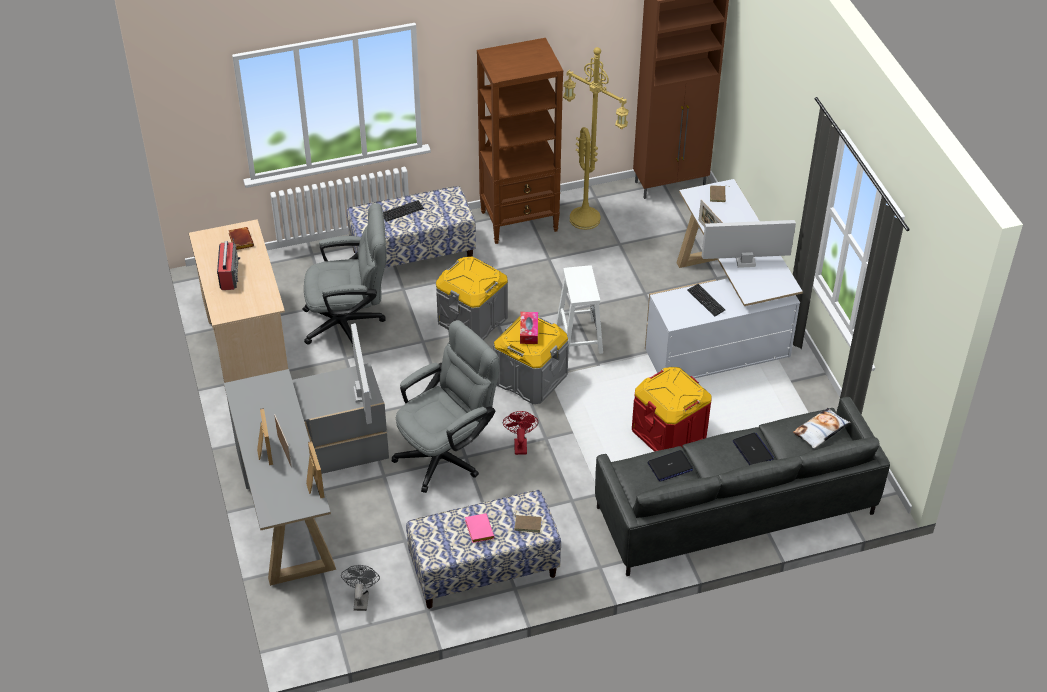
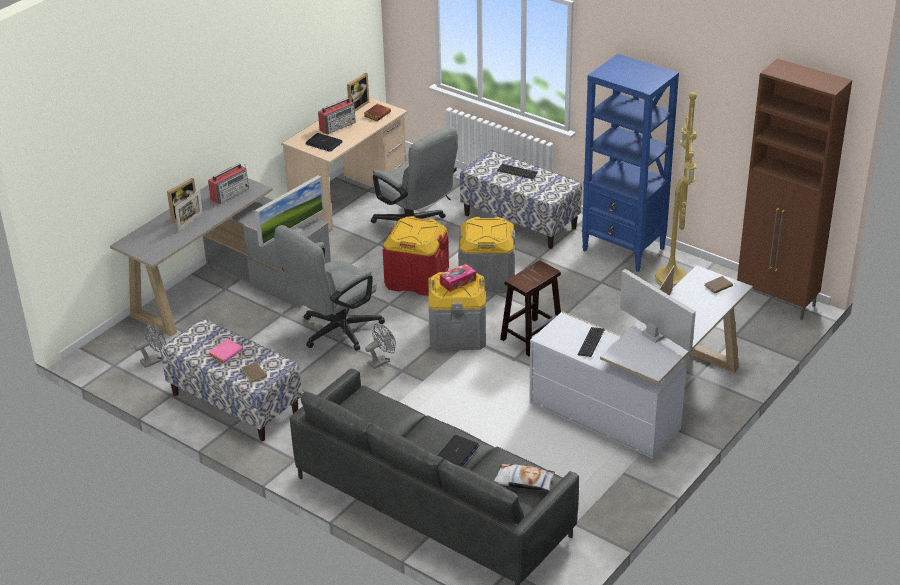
camera: 55 degrees right, 10 degrees down
(266, 401) = (230, 194): none -> radio
(313, 484) = (171, 247): picture frame -> picture frame (356, 106)
(447, 453) = (334, 332): grey office chair -> grey office chair turned 120 degrees clockwise
(520, 221) = (624, 250): brown bookcase -> blue bookcase
(520, 444) = (381, 361): red fan -> grey fan
(579, 337) = (532, 336): white stool -> brown stool
(669, 432) = (481, 430): red storage box -> red storage box (417, 279)
(670, 466) = (389, 415): laptop -> laptop (323, 143)

